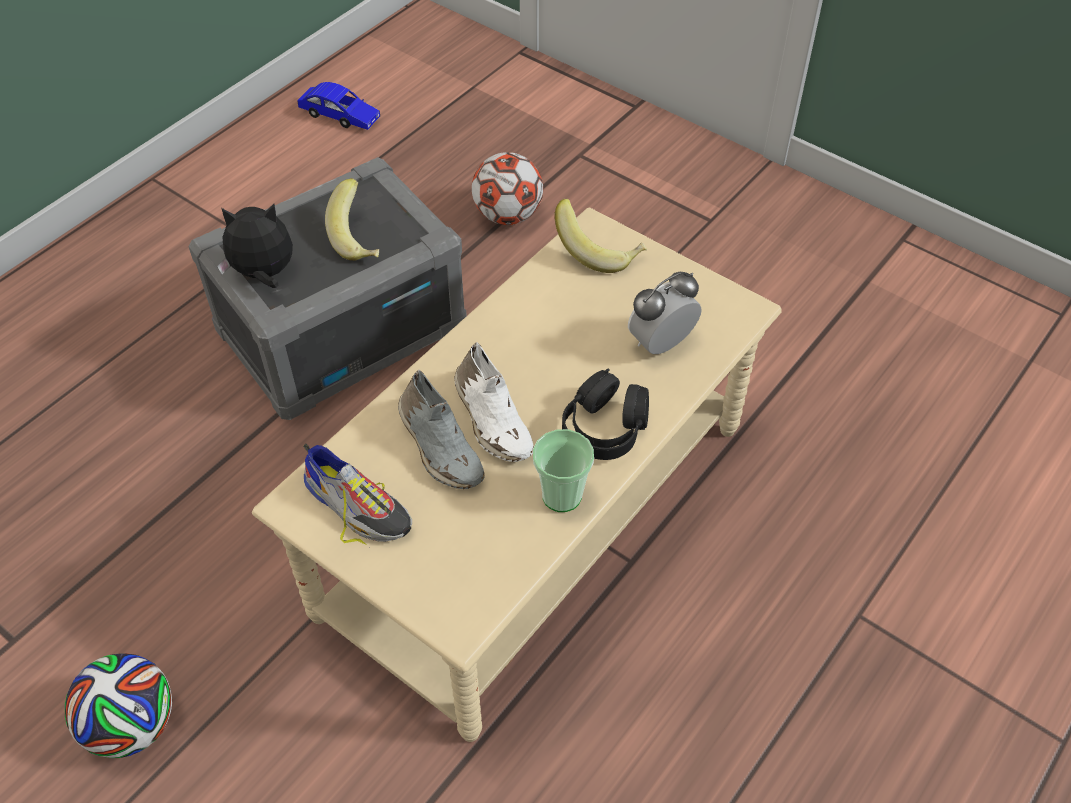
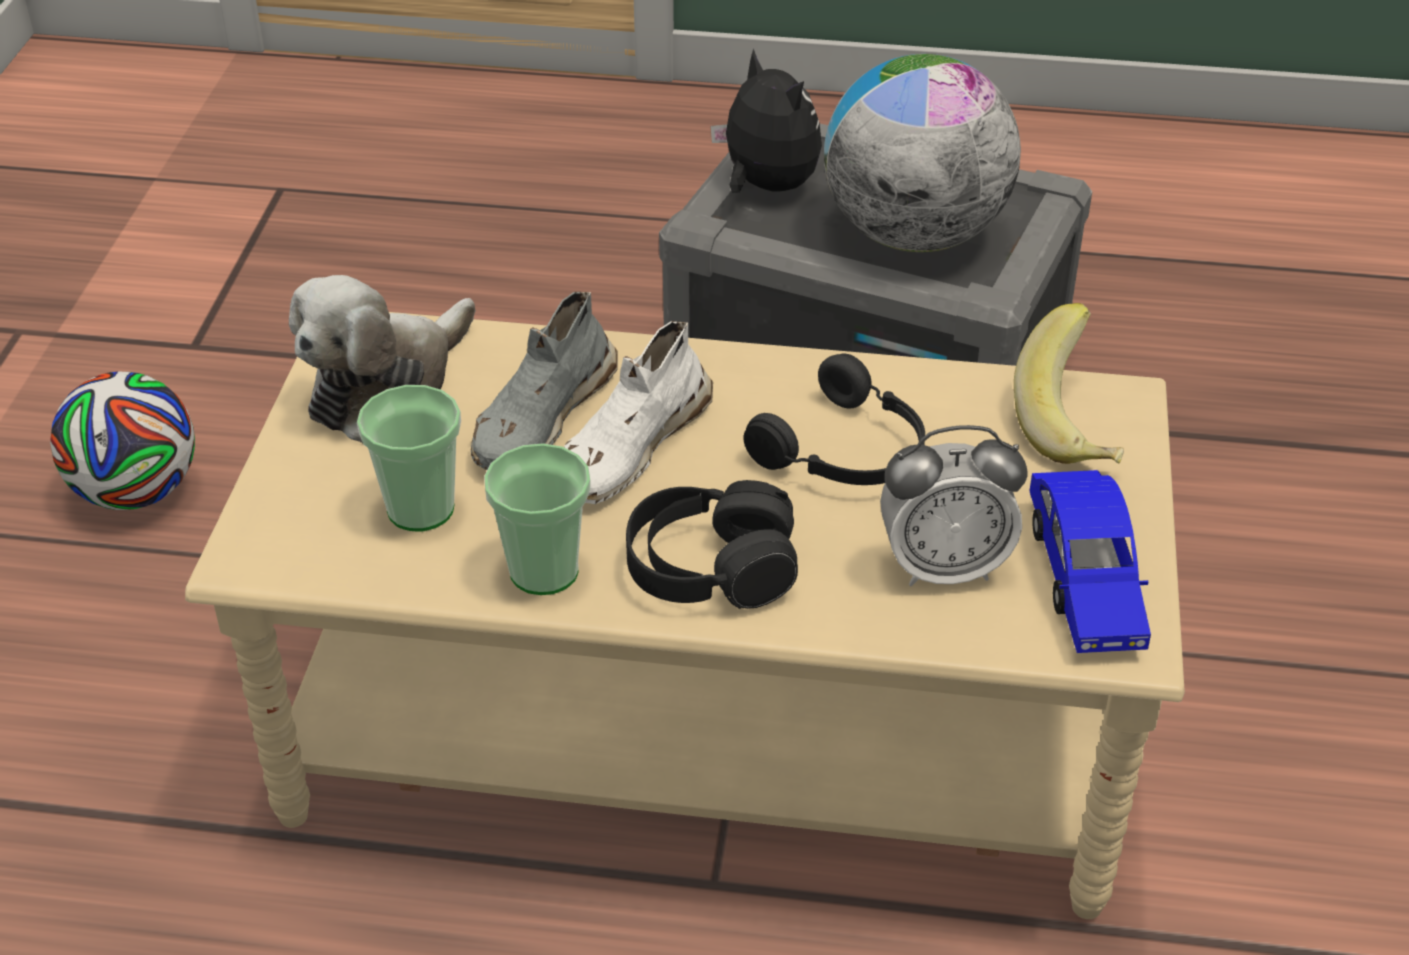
camera: 60 degrees right, 10 degrees down
(340, 116) = (1251, 192): blue toy car -> blue toy car (1084, 578)
(358, 505) = (387, 387): shoe -> plush toy
(360, 239) = (914, 234): banana -> globe
(476, 530) = (420, 509): none -> cup
(508, 215) = (1264, 440): football -> none
(558, 339) = (846, 452): none -> black headphones
(661, 344) = (944, 567): alarm clock -> alarm clock turned 150 degrees clockwise

